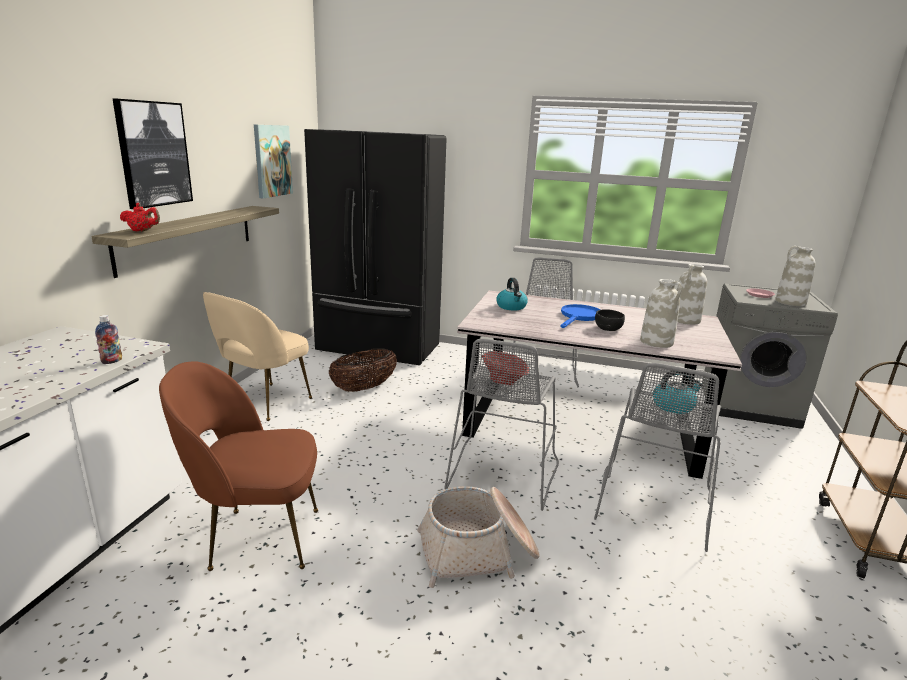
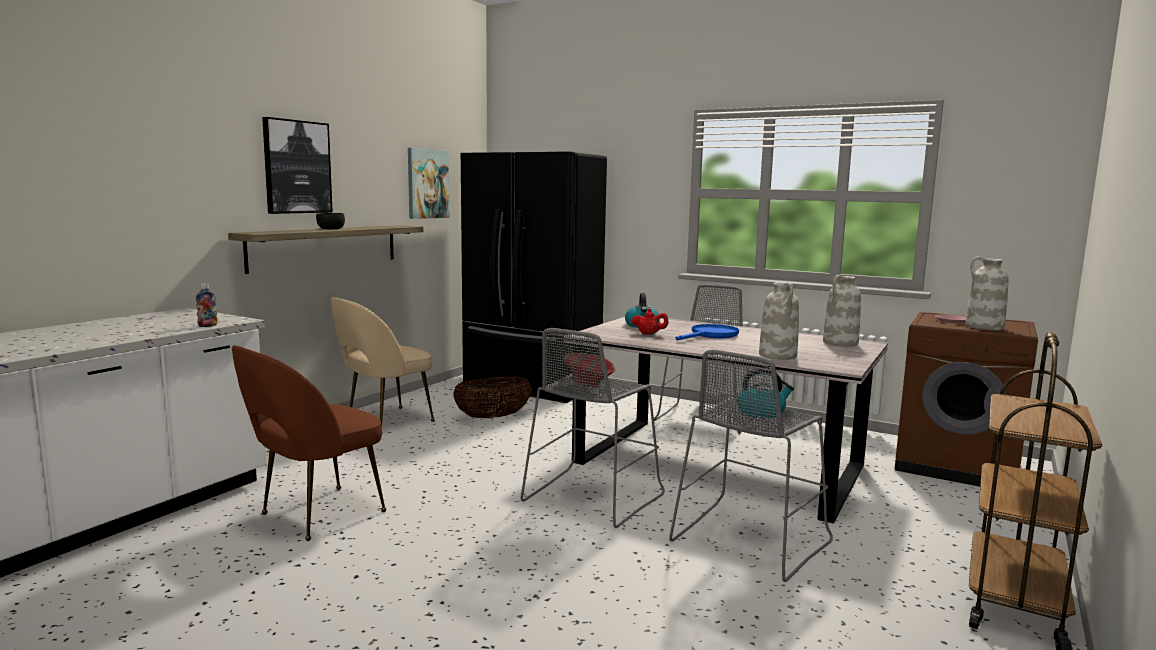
camera: 15 degrees right, 10 degrees down
(142, 231) = (273, 232): red teapot -> red teapot (649, 334)
(256, 538) = (314, 516): brown chair -> brown chair turned 60 degrees counterclockwise
(478, 552) = (522, 551): basket -> none
(607, 328) = (733, 344): black bowl -> black bowl (331, 229)
(749, 407) = (956, 467): grey washing machine -> brown washing machine

